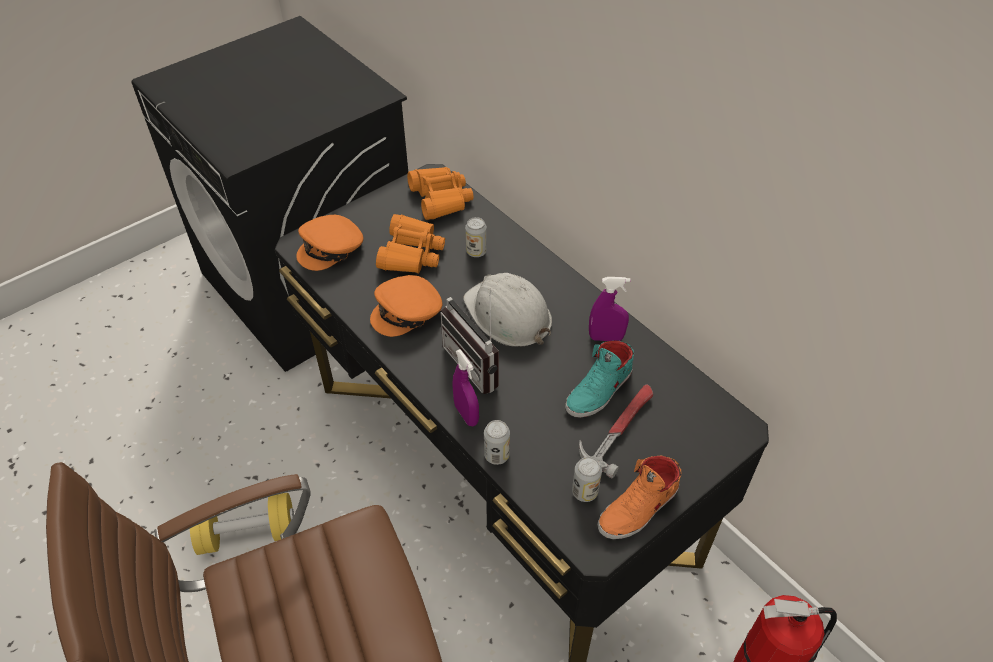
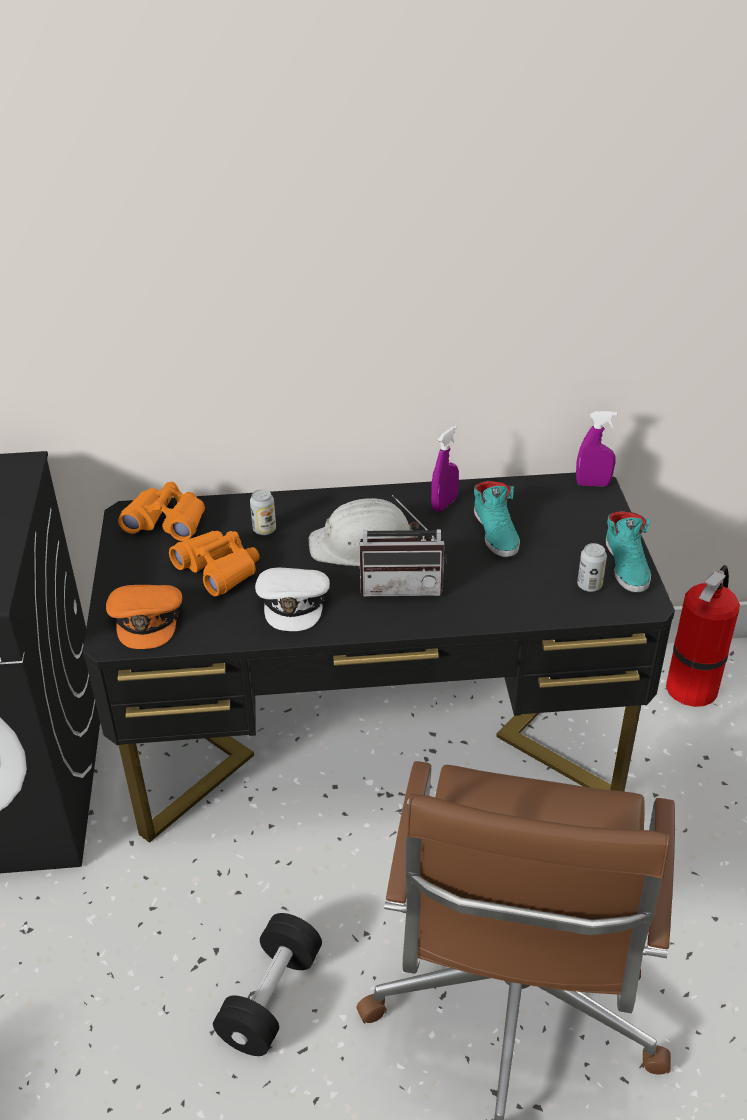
camera: 55 degrees left, 10 degrees down
(248, 534) = (271, 998): yellow dumbbell -> black dumbbell
(408, 312) = (294, 602): orange cap -> white cap
(466, 414) = (452, 616): purple spray bottle -> purple spray bottle (593, 484)
(496, 455) = (512, 617): can -> none
(619, 428) = (543, 540): hammer -> none
(639, 508) = (627, 565): orange shoe -> turquoise shoe

